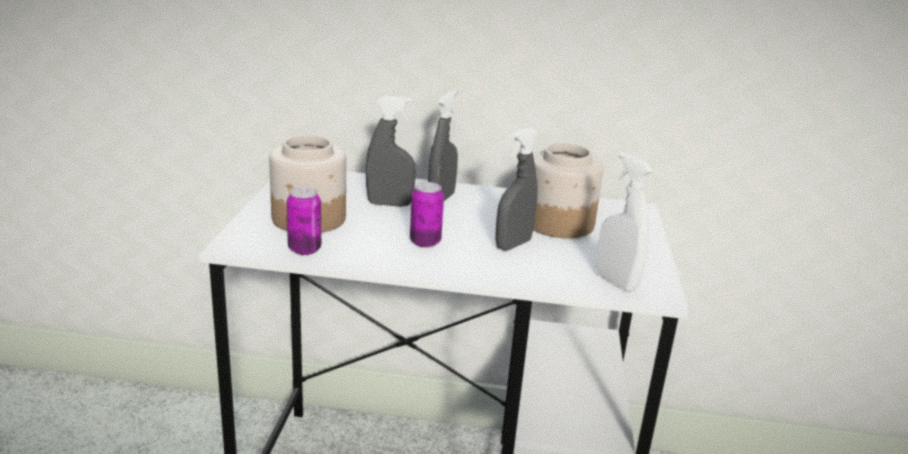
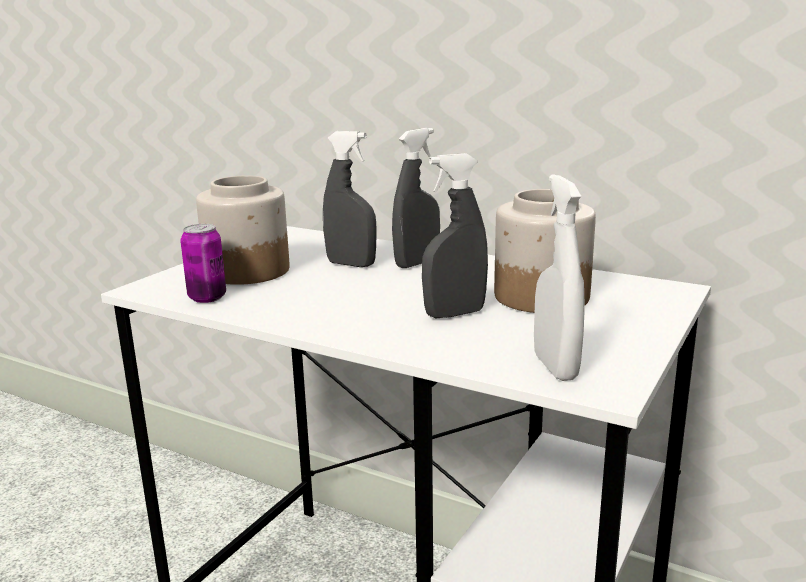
camera: 25 degrees right, 5 degrees down
(425, 242) = (348, 302): can -> none

